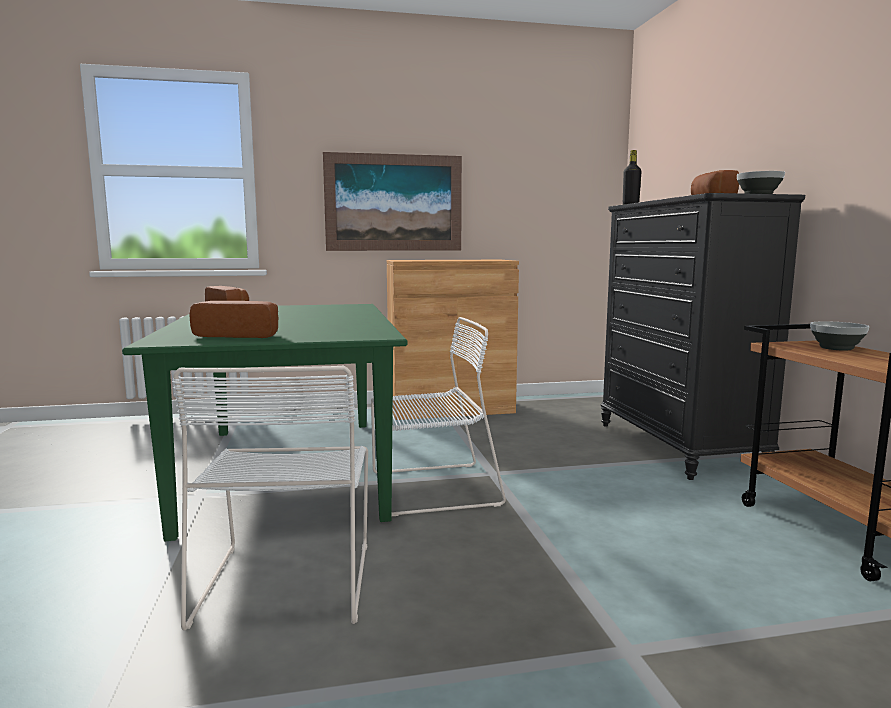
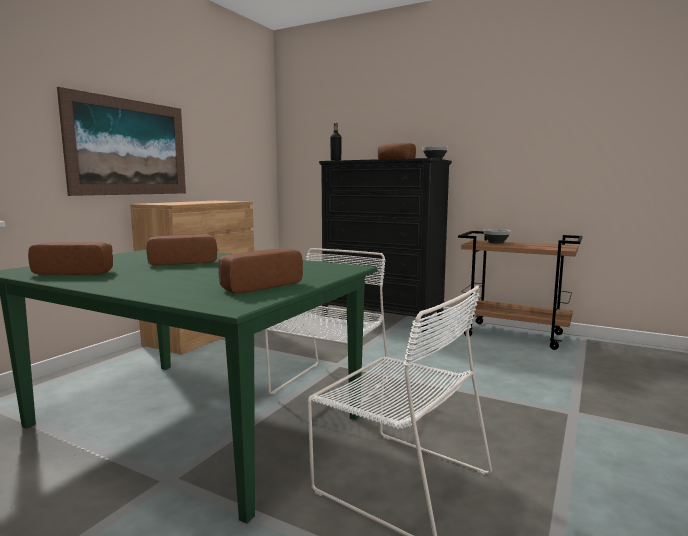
camera: 50 degrees left, 0 degrees up
(310, 315) = (182, 262): none -> bread

